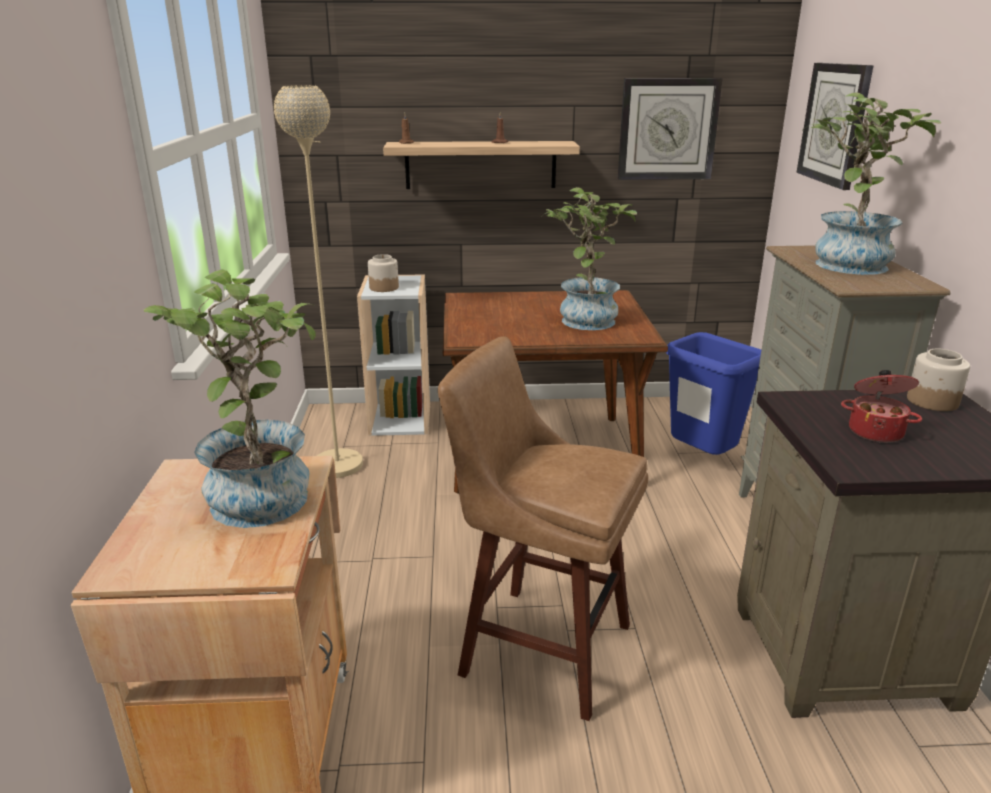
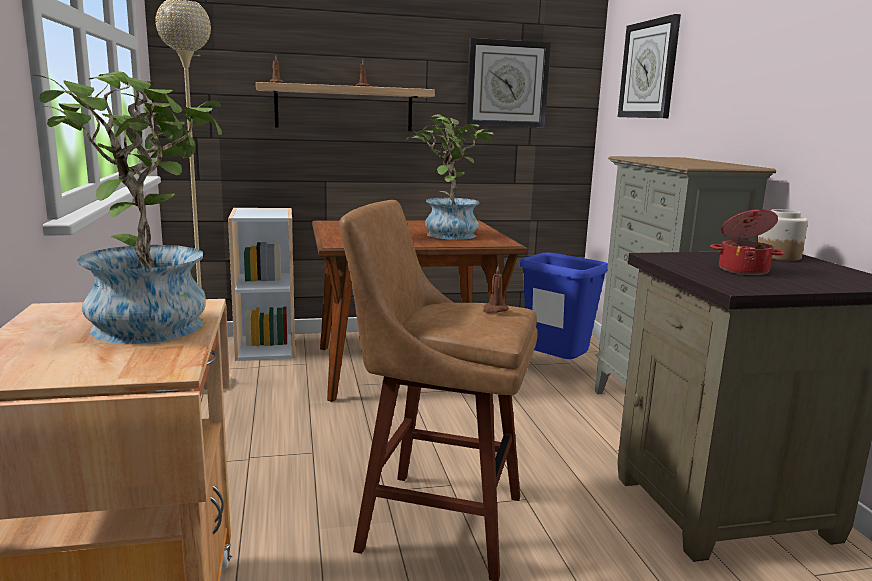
camera: 10 degrees left, 10 degrees down
(384, 287) = (253, 214): jar -> none
(599, 463) = (494, 310): none -> brown candle
(846, 262) = (681, 160): potted plant -> none

